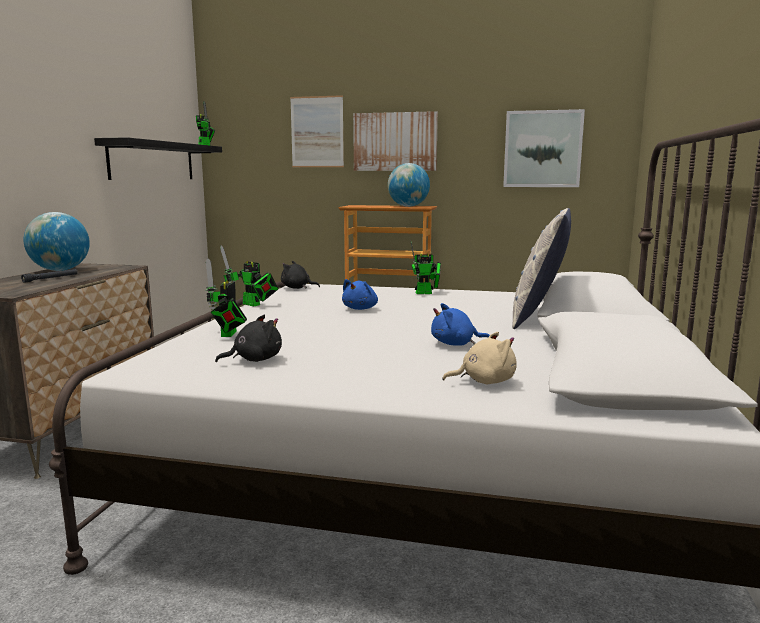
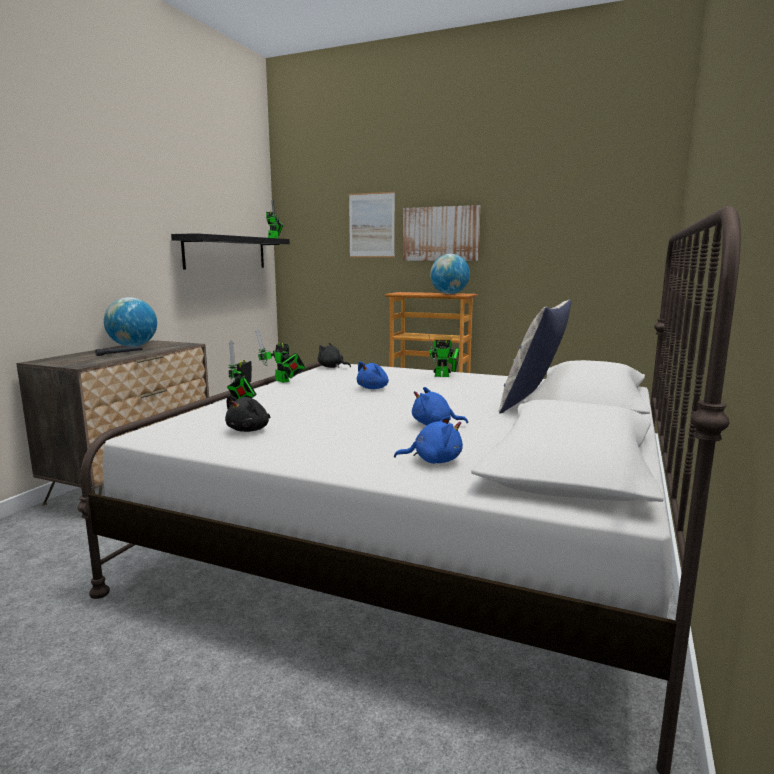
camera: 10 degrees right, 0 degrees up
(254, 360) = (250, 430): black plush toy -> black plush toy turned 135 degrees clockwise
(484, 381) = (433, 461): beige plush toy -> blue plush toy
(542, 149) = (580, 240): picture -> none

